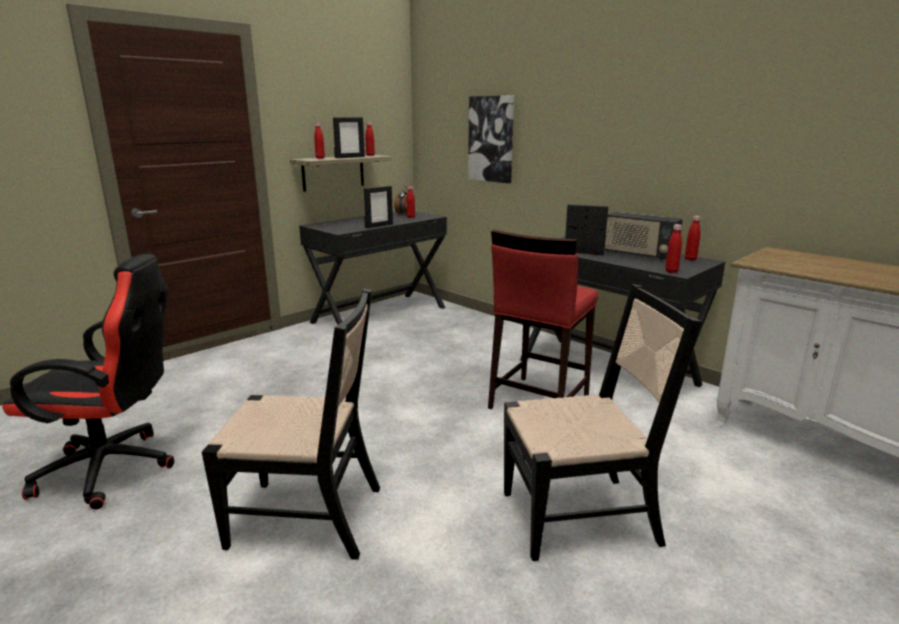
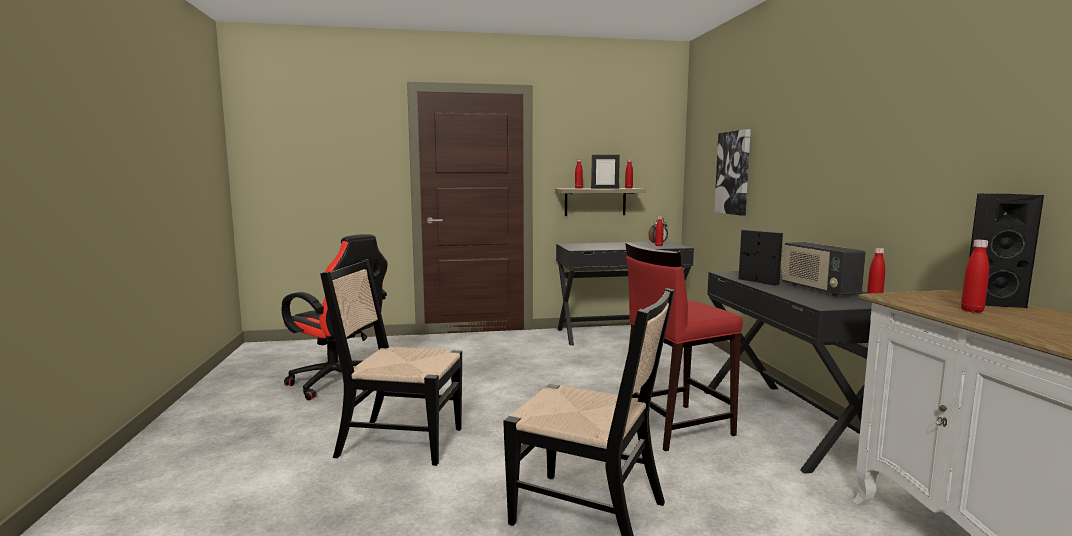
camera: 35 degrees right, 10 degrees down
(307, 518) = (400, 442): chair -> chair turned 150 degrees clockwise
(379, 225) = (616, 248): picture frame -> none
(671, 271) = (817, 304): red bottle -> red bottle (972, 311)
(812, 257) = (991, 302): none -> black speaker

